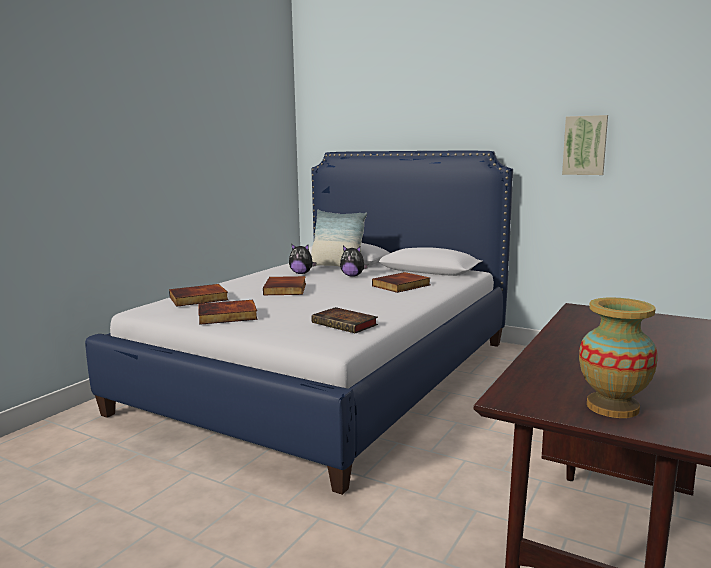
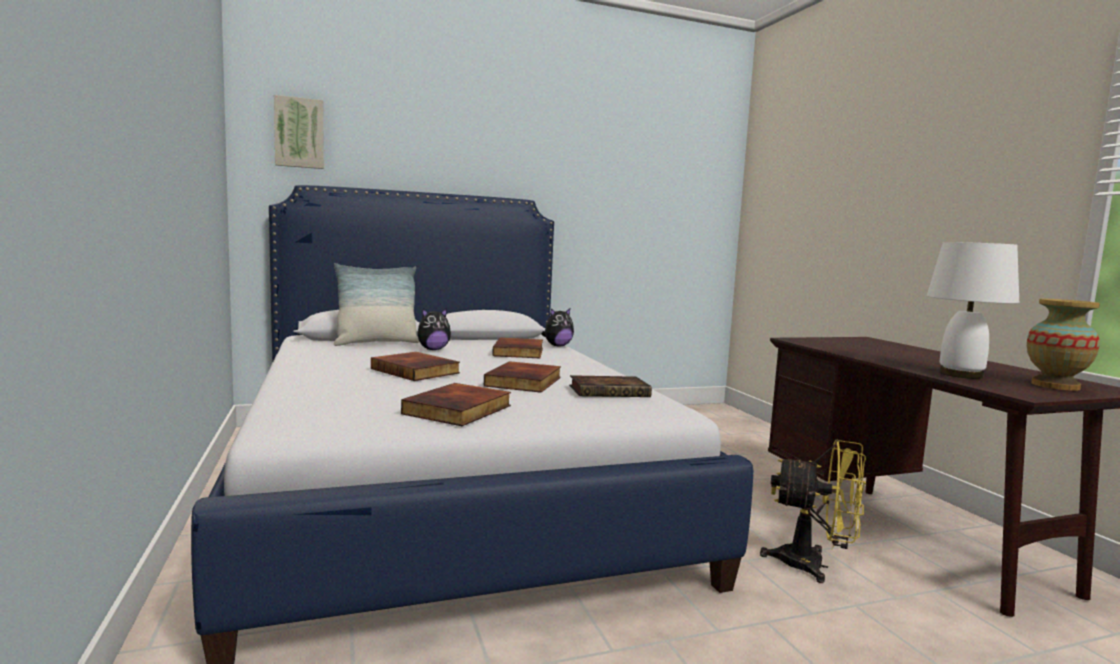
camera: 50 degrees left, 5 degrees down
(198, 299) = (341, 399): book -> book (525, 382)
(301, 273) = (359, 354): plush toy -> plush toy (557, 346)
(437, 514) = (813, 565): none -> yellow fan
(559, 371) = (961, 375): none -> white table lamp
(585, 145) = (614, 202): picture -> picture (299, 133)

